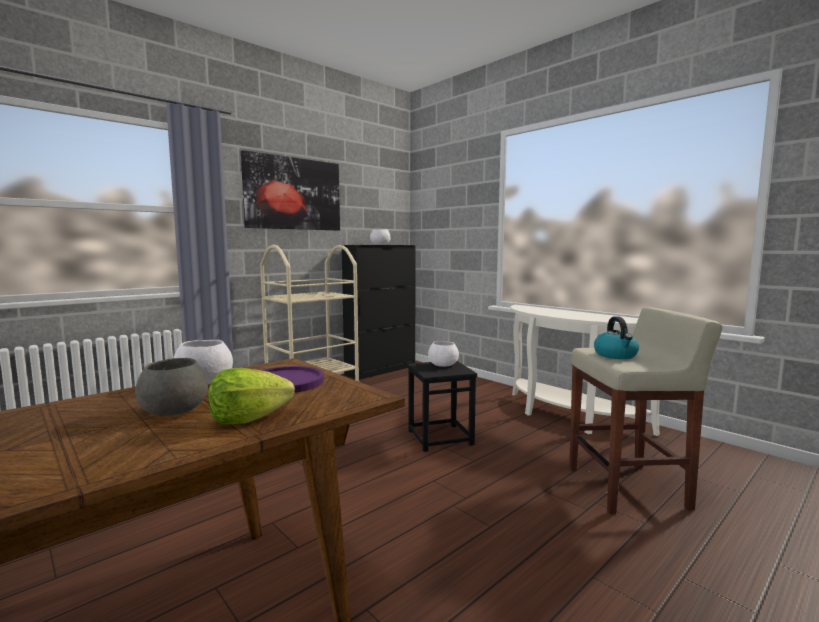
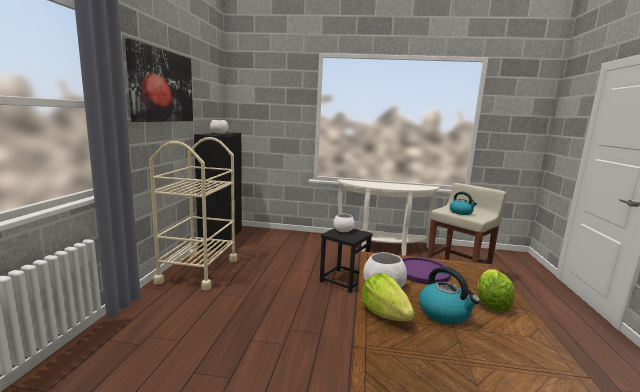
camera: 40 degrees left, 5 degrees up
(134, 395) = (385, 314): none -> lettuce
(175, 410) = (444, 313): grey bowl -> kettle

